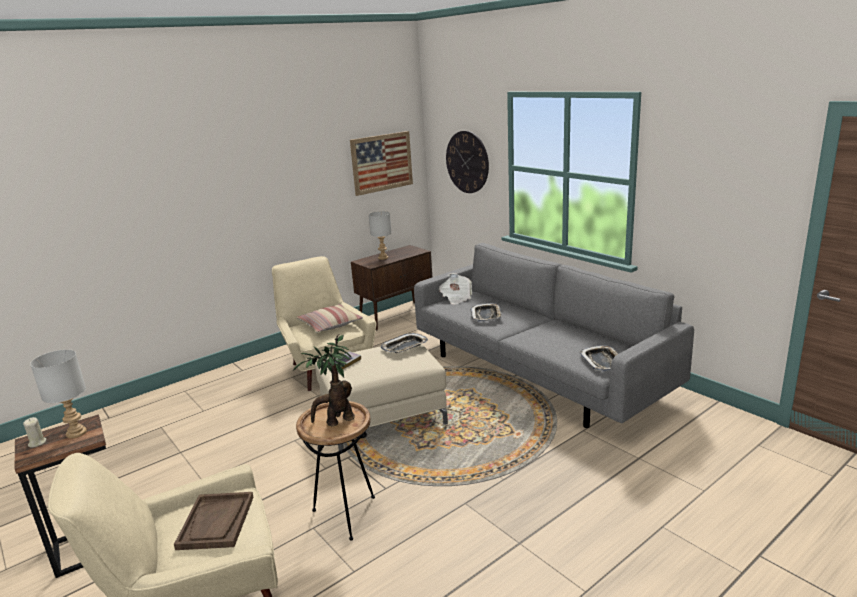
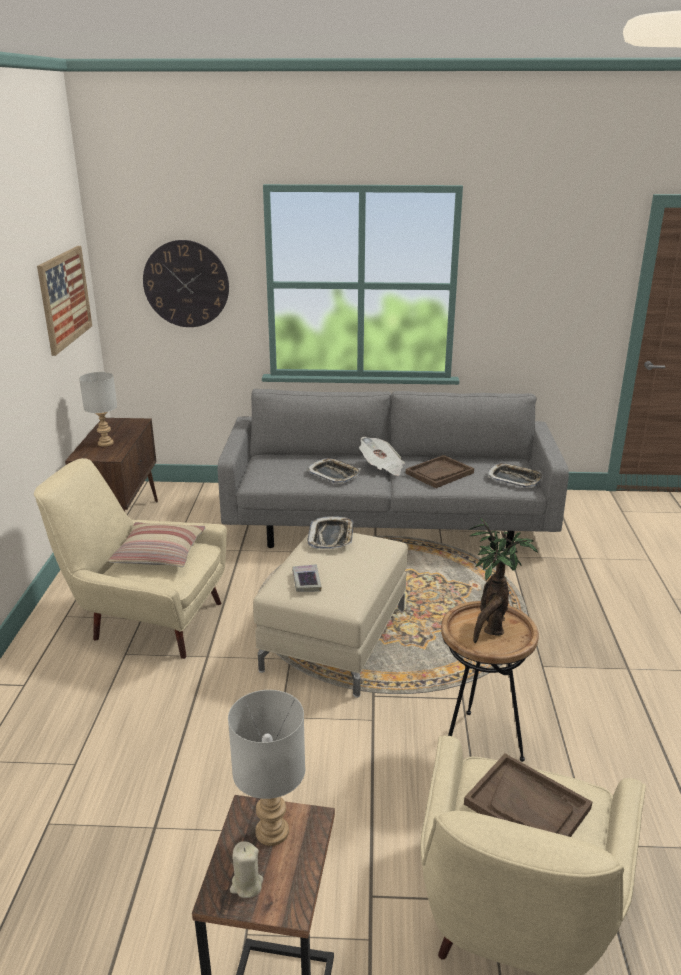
camera: 50 degrees left, 5 degrees up
(456, 297) = (260, 467): newspaper -> newspaper (382, 467)
(555, 338) = (439, 473): none -> brown tray

